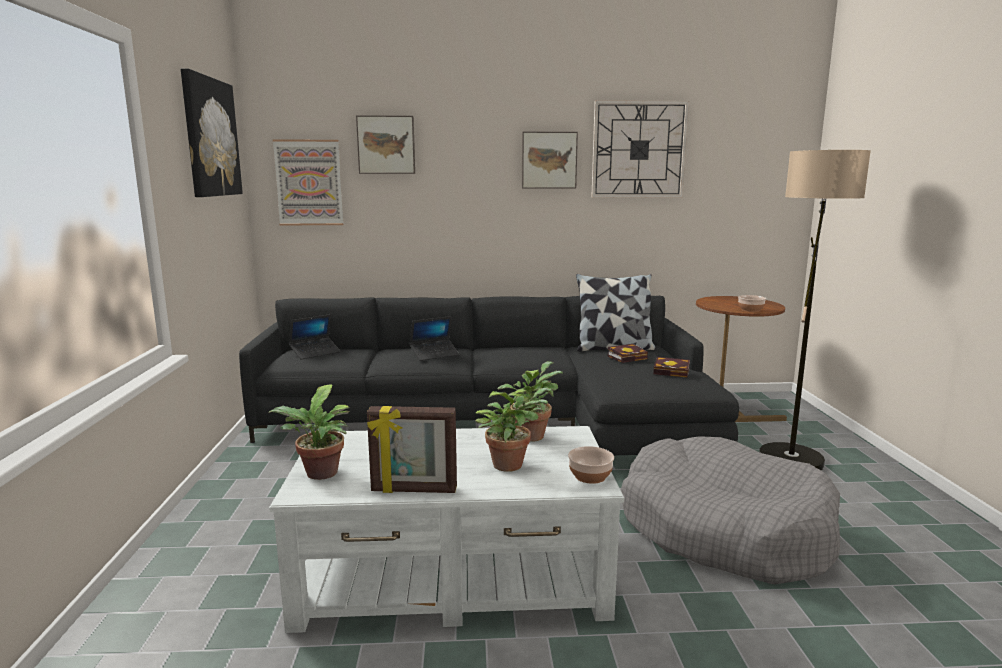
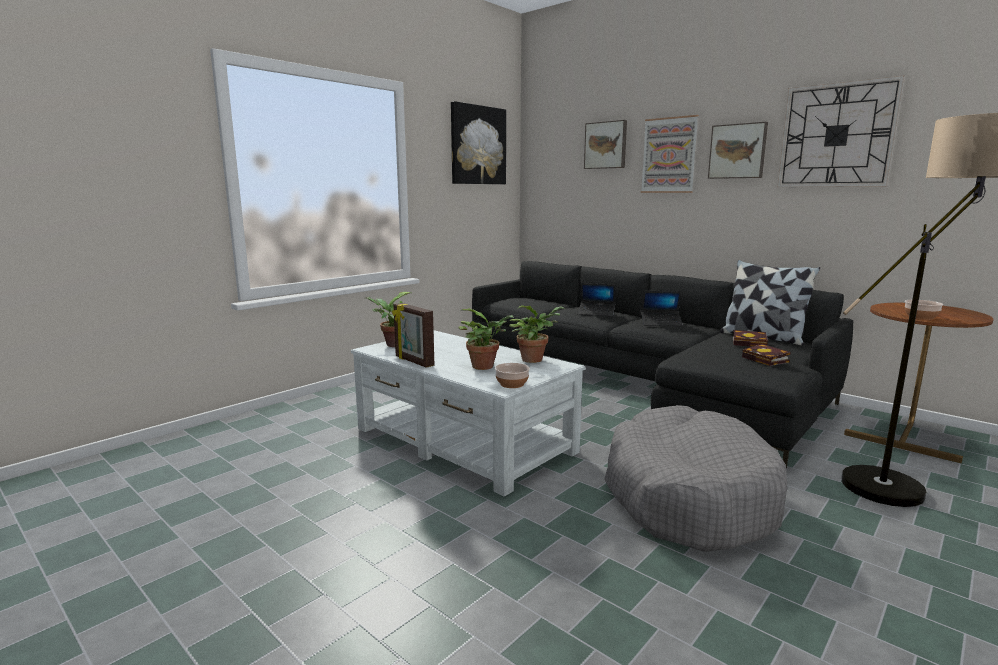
camera: 45 degrees right, 0 degrees up
(309, 183) = (554, 177): picture -> picture (669, 155)
(315, 353) = (527, 300): laptop -> laptop (661, 323)

